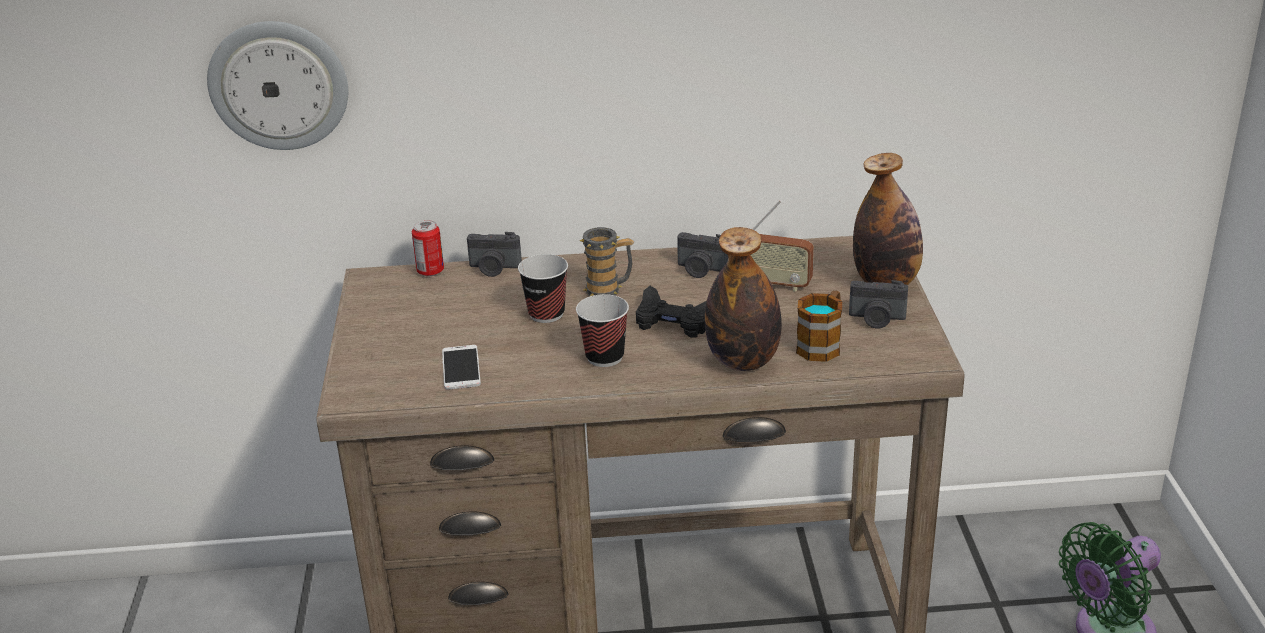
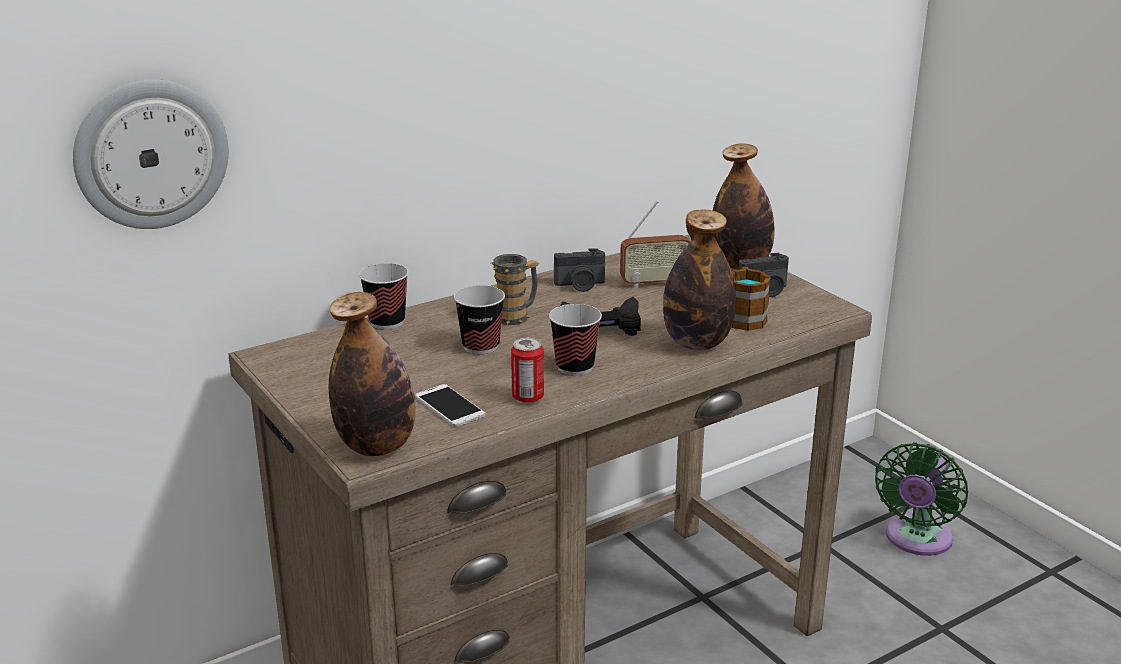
camera: 30 degrees left, 5 degrees down
(369, 389) = (377, 446): none -> bottle
(430, 271) = (324, 337): can -> can (528, 397)
(494, 269) = (387, 322): camera -> cup

